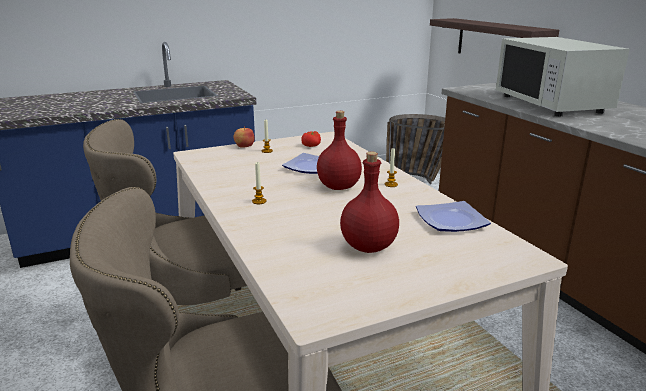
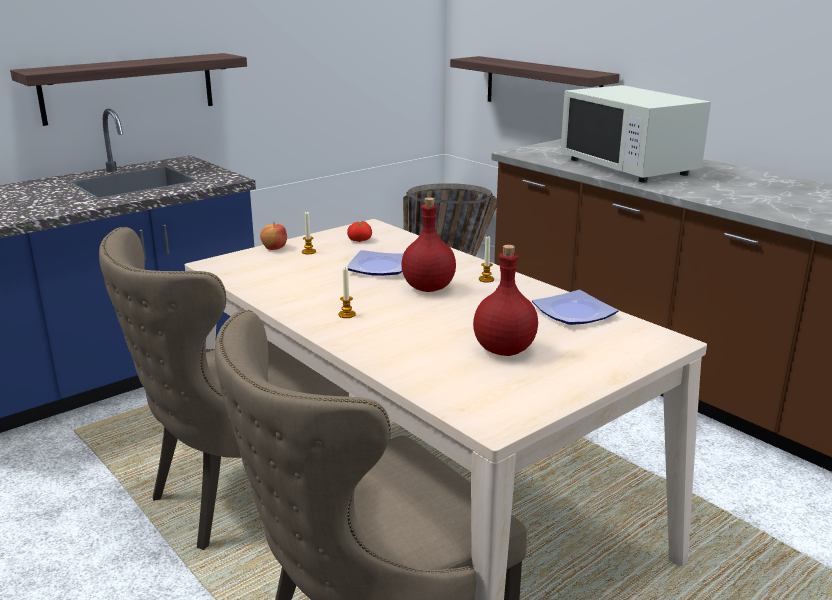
camera: 15 degrees left, 0 degrees up
(185, 29) = (129, 88): none -> shelf

